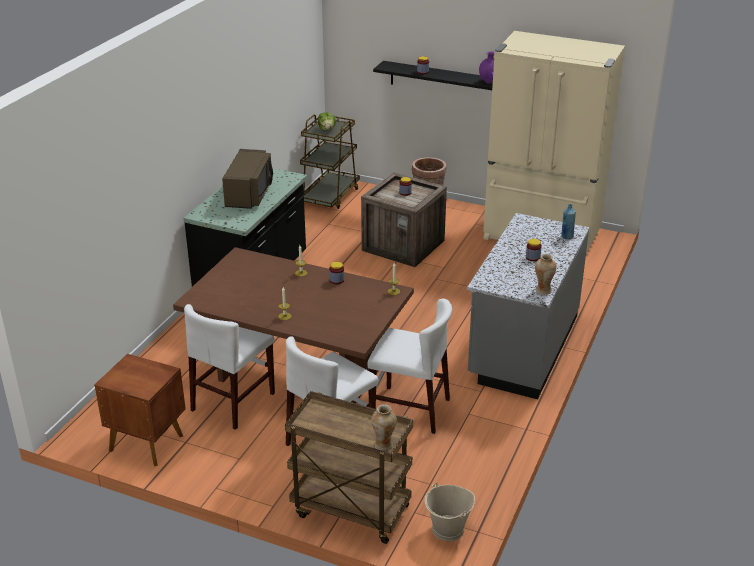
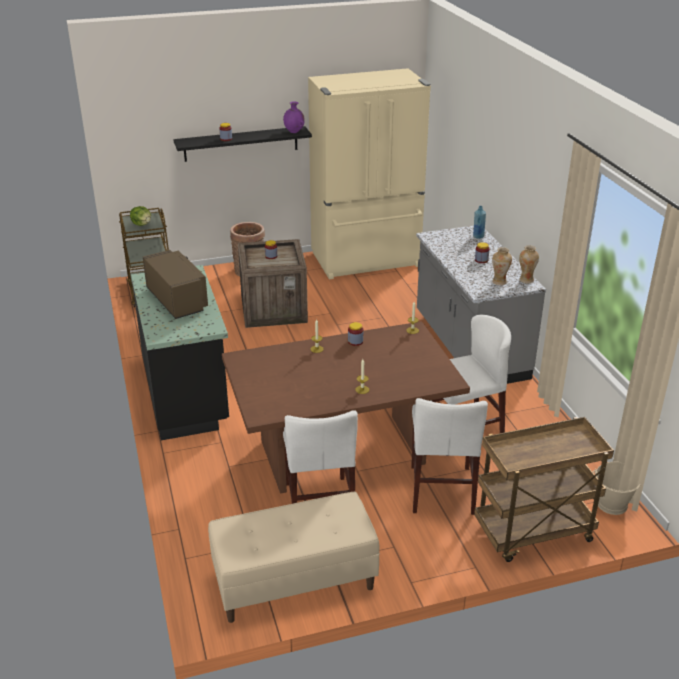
camera: 40 degrees left, 0 degrees up
(146, 442) = (294, 582): brown nightstand -> beige bench
(383, 445) = (589, 448): vase -> vase (499, 282)

